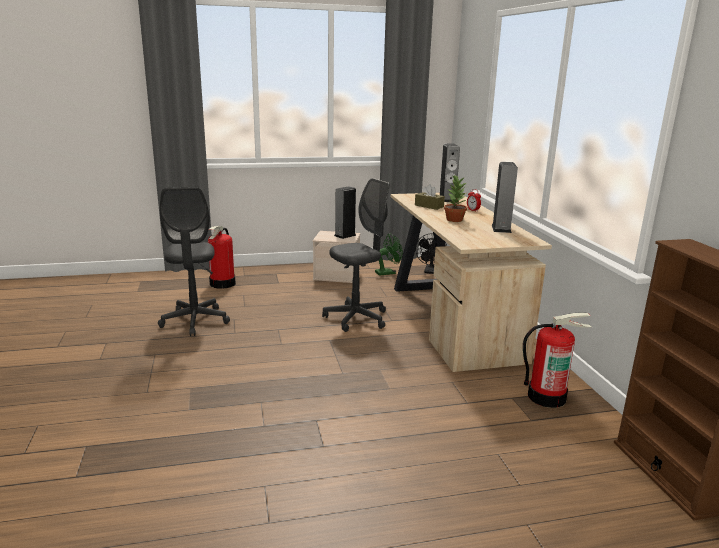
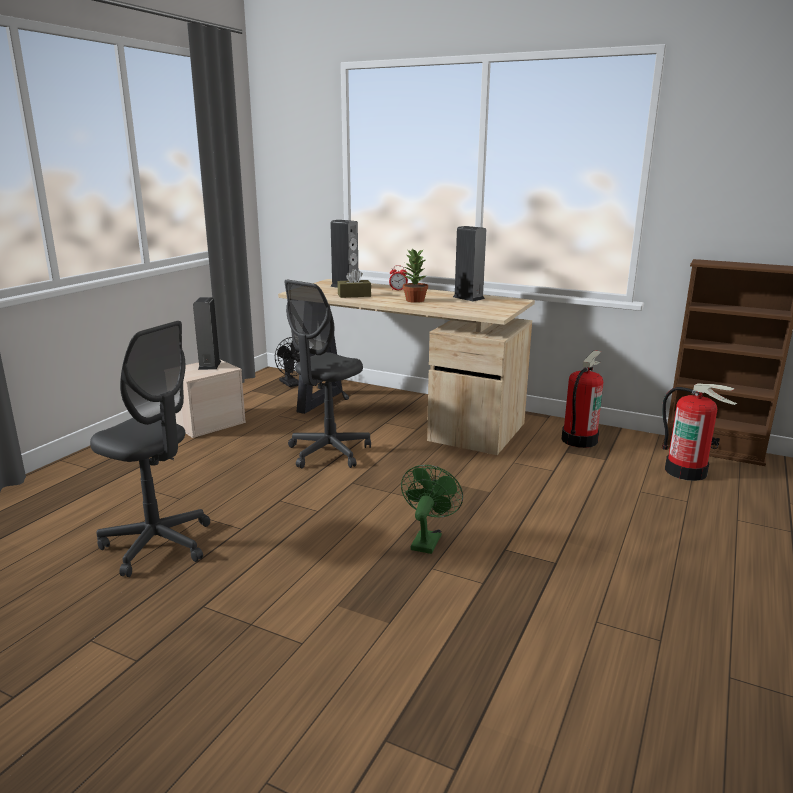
camera: 50 degrees left, 0 degrees up
(223, 284) = (83, 489): fire extinguisher -> fire extinguisher (686, 471)
(356, 318) = (328, 452): grey office chair -> grey office chair turned 150 degrees counterclockwise
(388, 272) = (255, 400): green fan -> green fan (427, 539)

